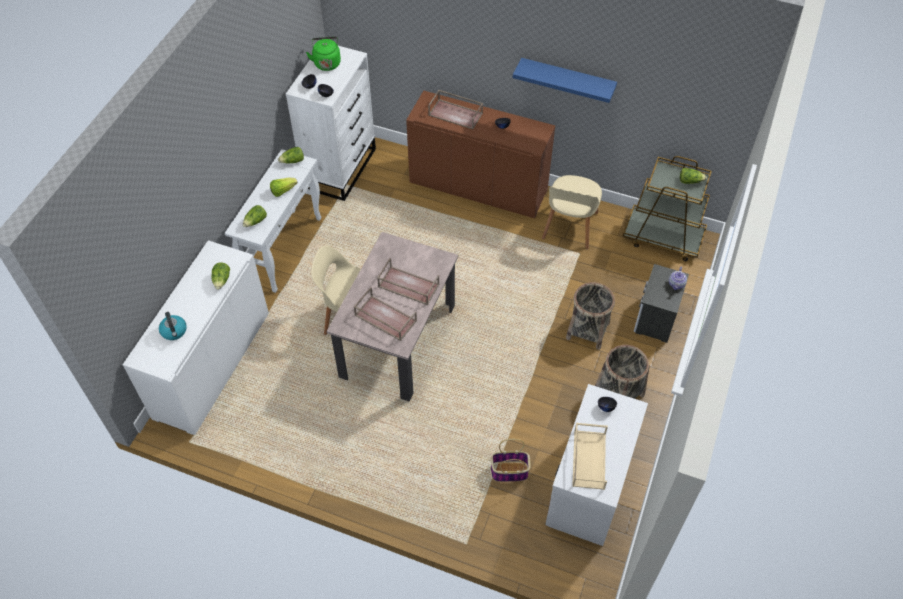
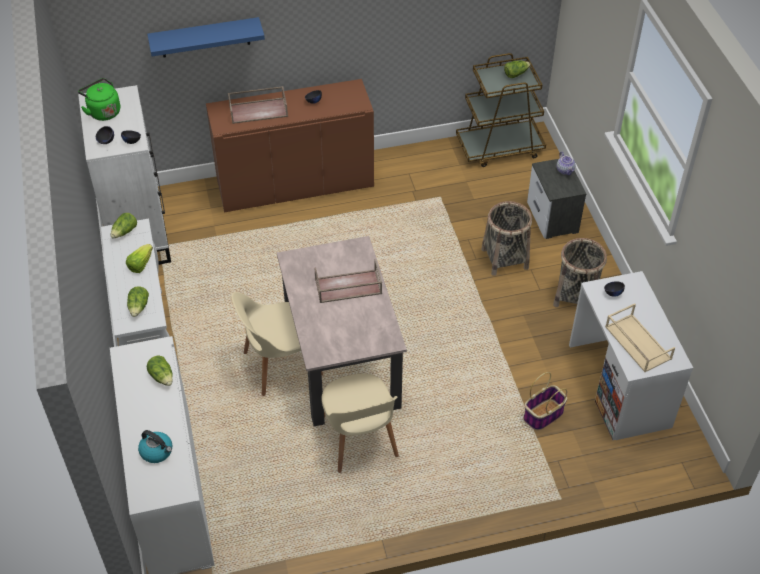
camera: 35 degrees left, 5 degrees down
(384, 318) = (352, 327): brown tray -> none
(567, 80) = (365, 23): blue shelf -> blue shelf (205, 37)
(569, 227) = (411, 178): beige chair -> beige chair (359, 440)

